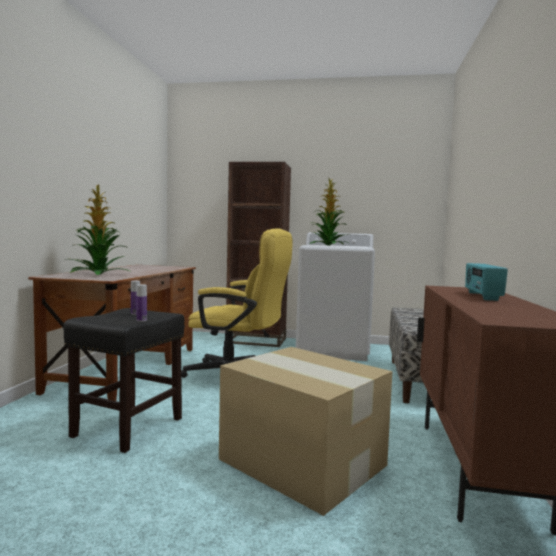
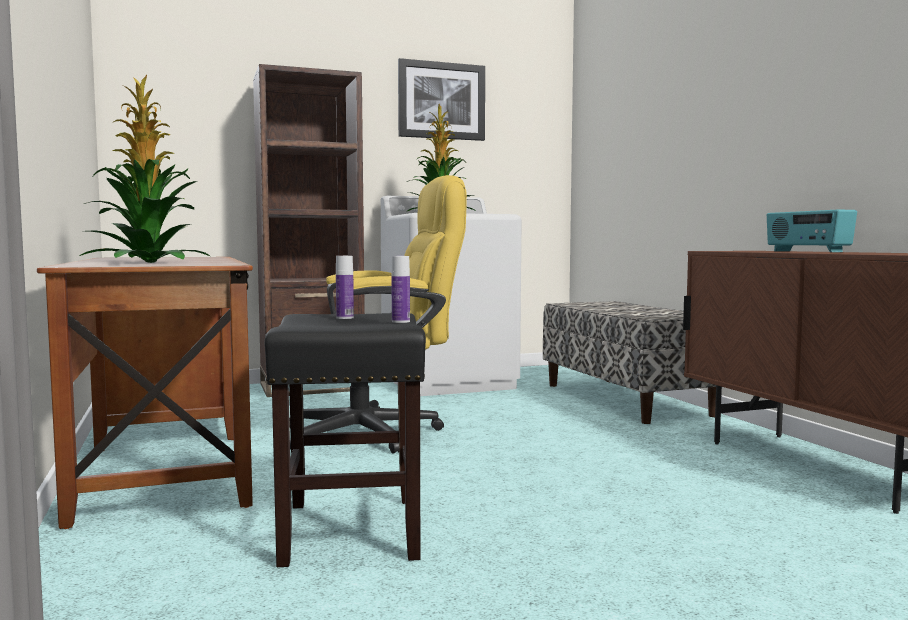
camera: 30 degrees left, 0 degrees up
(303, 463) = (667, 506): cardboard box -> none
(351, 173) = (441, 101): none -> picture

